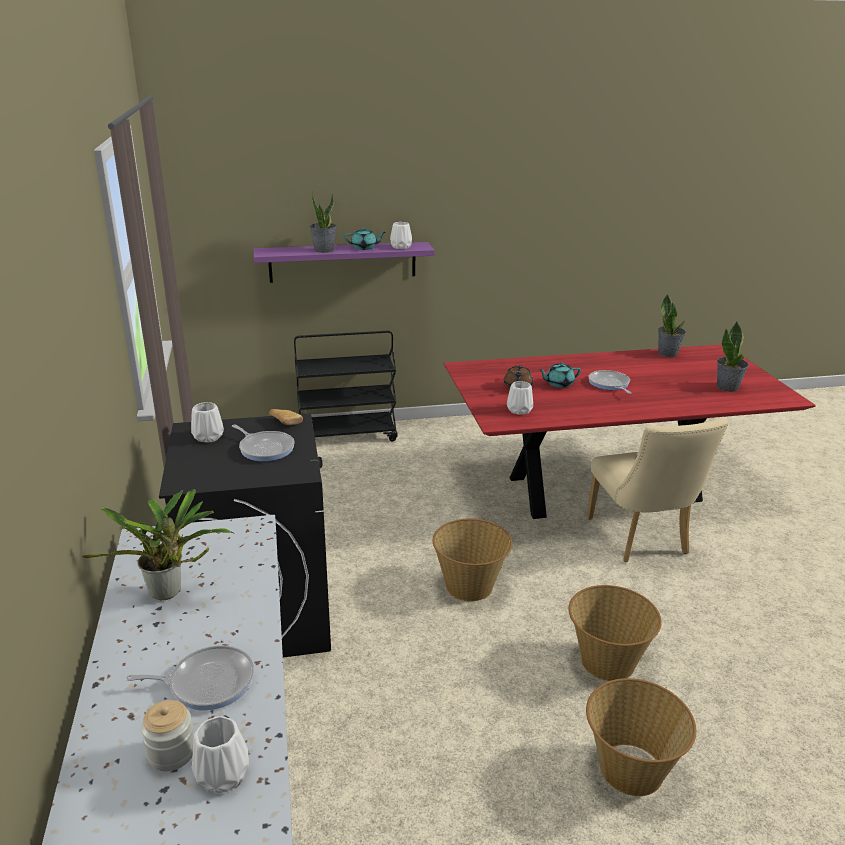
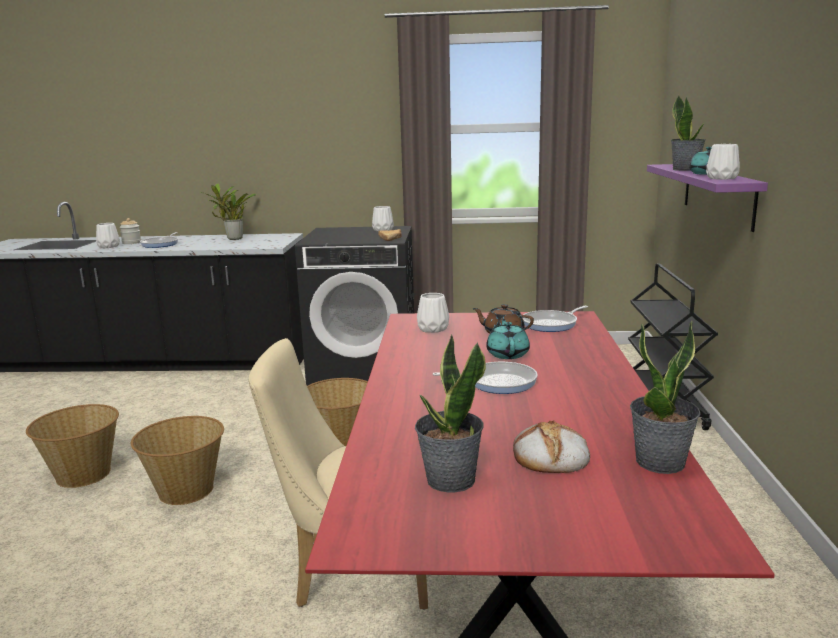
camera: 105 degrees right, 10 degrees down
(265, 448) = (354, 237): frying pan -> frying pan (552, 324)
(685, 371) = (549, 456): none -> bread

